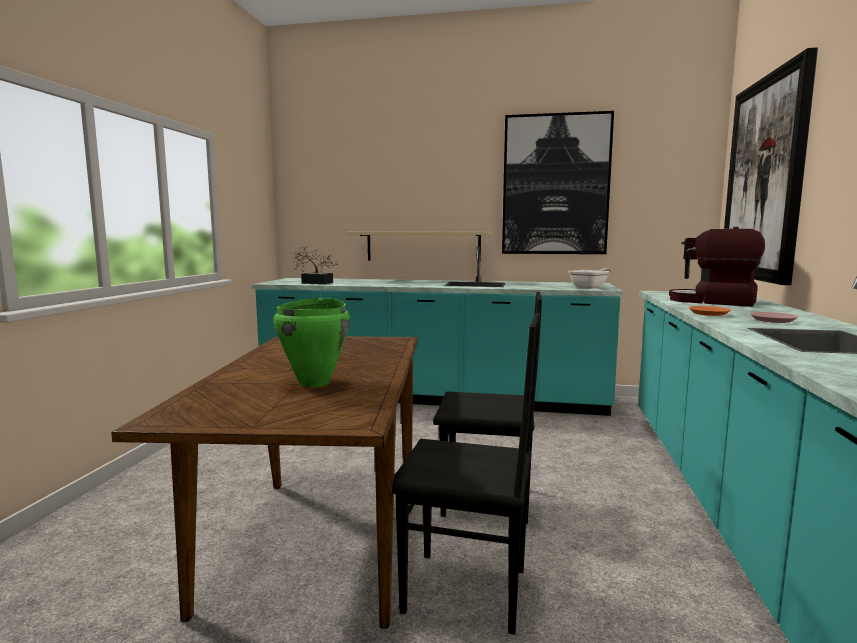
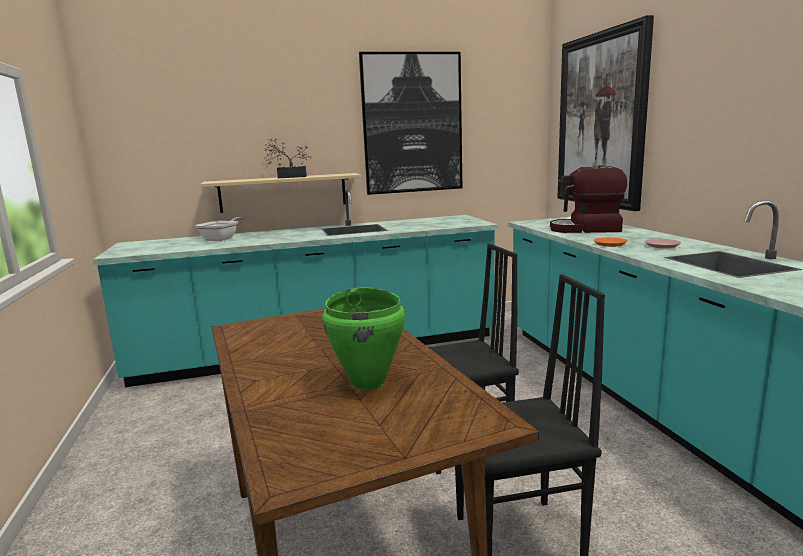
camera: 25 degrees left, 5 degrees up
(314, 283) = (172, 247): potted plant -> potted plant (288, 177)
(590, 287) = (464, 222): frying pan -> frying pan (222, 239)

